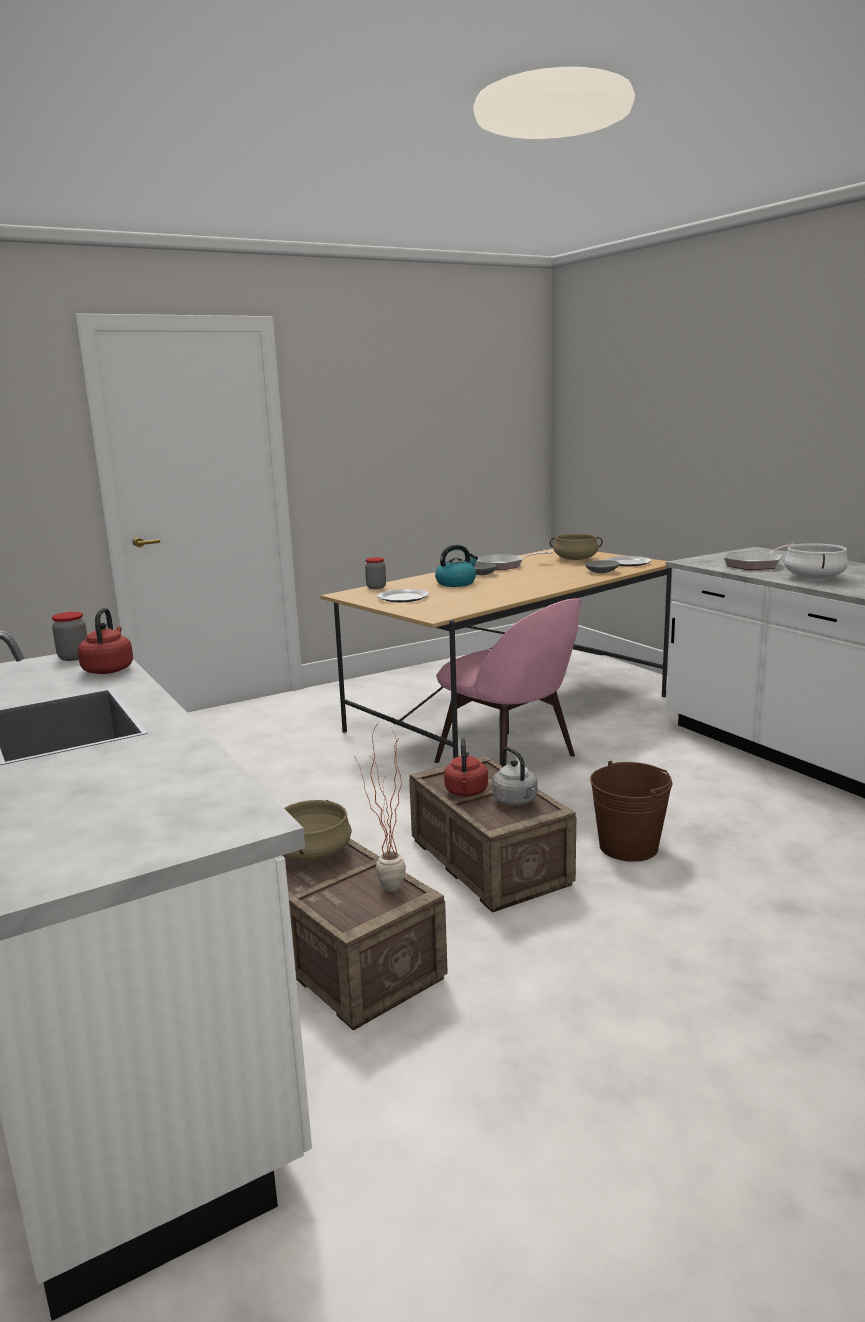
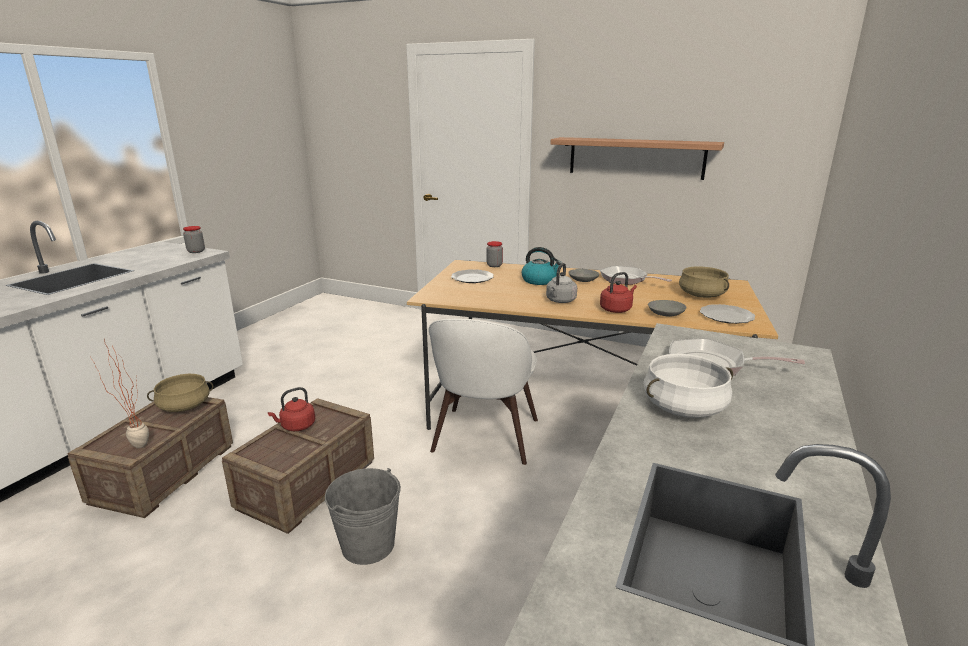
camera: 55 degrees right, 5 degrees up
(109, 669) = (172, 261): red kettle -> red kettle (616, 309)
(402, 450) = (635, 157): none -> shelf
(509, 760) = (485, 438): pink chair -> white chair
(516, 801) = (289, 450): grey kettle -> grey kettle (560, 301)
(628, 847) = (368, 545): brown bucket -> grey bucket

